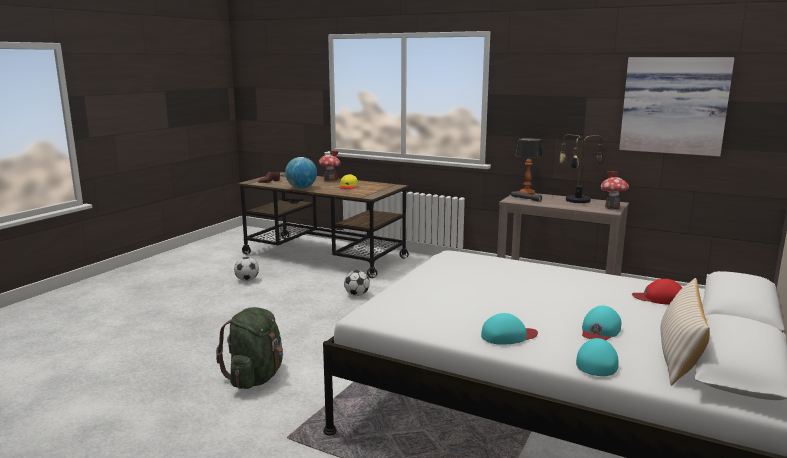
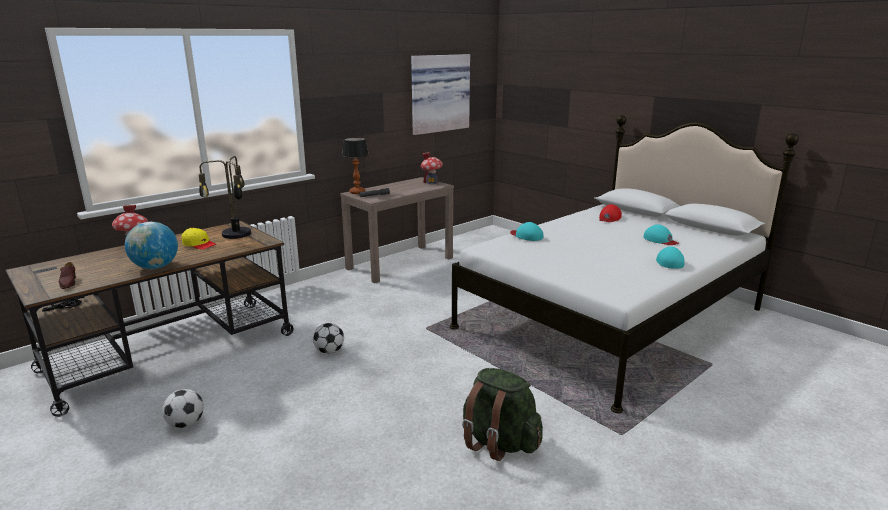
camera: 70 degrees left, 5 degrees up
(577, 200) = (398, 185): table lamp -> table lamp (236, 234)
(597, 361) = (706, 250): turquoise cap -> turquoise cap (526, 236)
(679, 355) = (694, 233): beige pillow -> none

